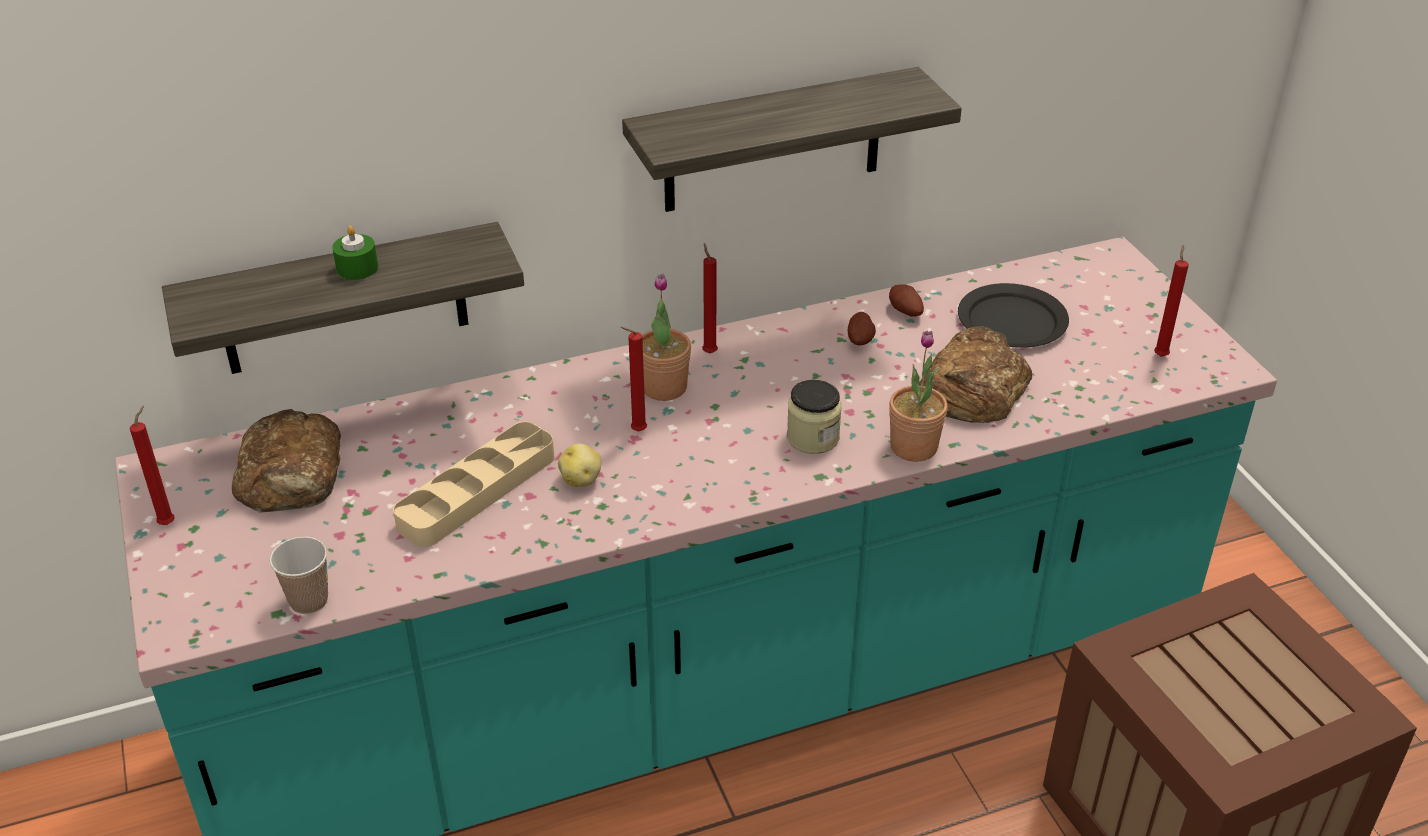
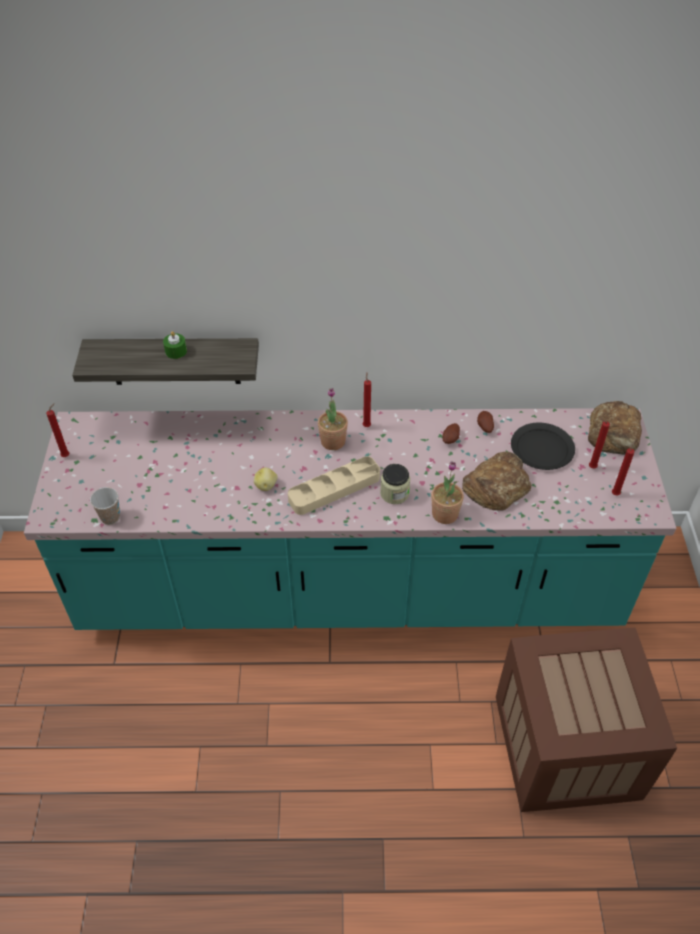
camera: 20 degrees right, 10 degrees up
(292, 474) = (132, 443): bread -> bread (614, 433)
(477, 491) = (213, 478): beige tray -> beige tray (334, 489)
(636, 431) = (306, 464): red candle -> red candle (590, 467)
(773, 141) = (418, 323): shelf -> none

